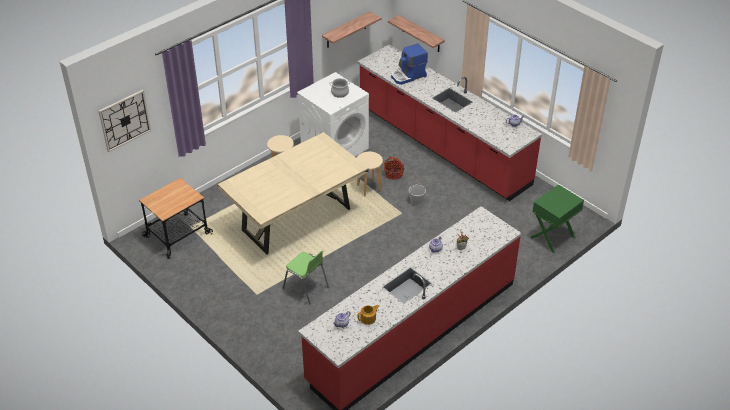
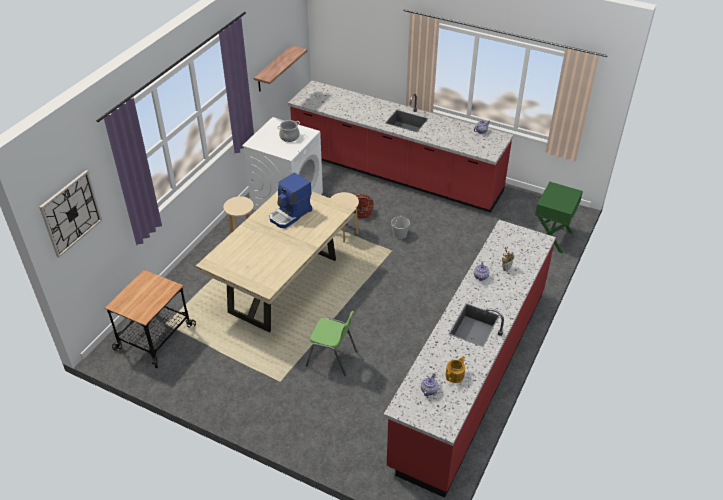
camera: 20 degrees left, 0 degrees up
(408, 76) = (349, 107): coffee machine -> coffee machine (290, 215)
(421, 34) = (348, 61): shelf -> none

